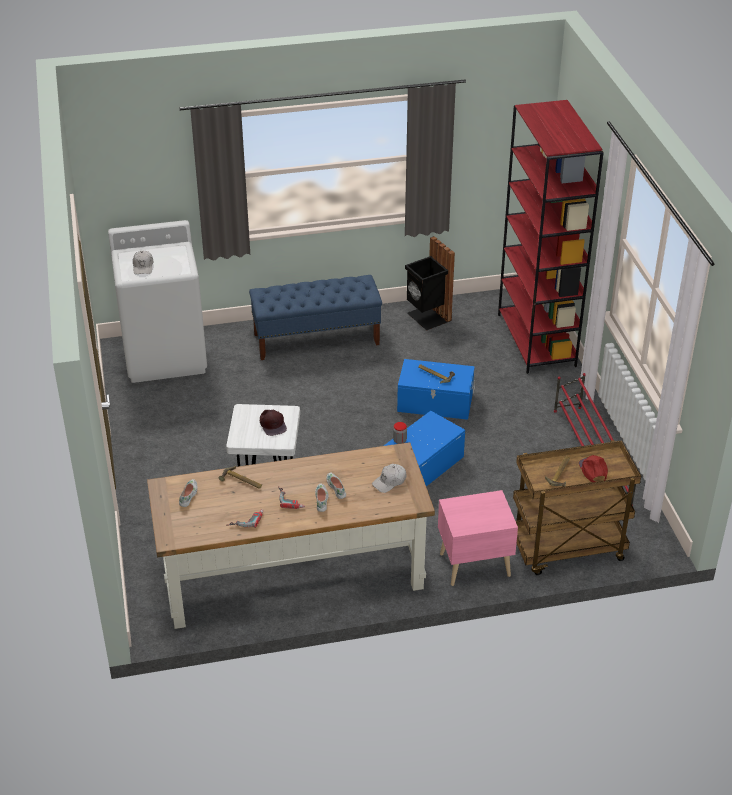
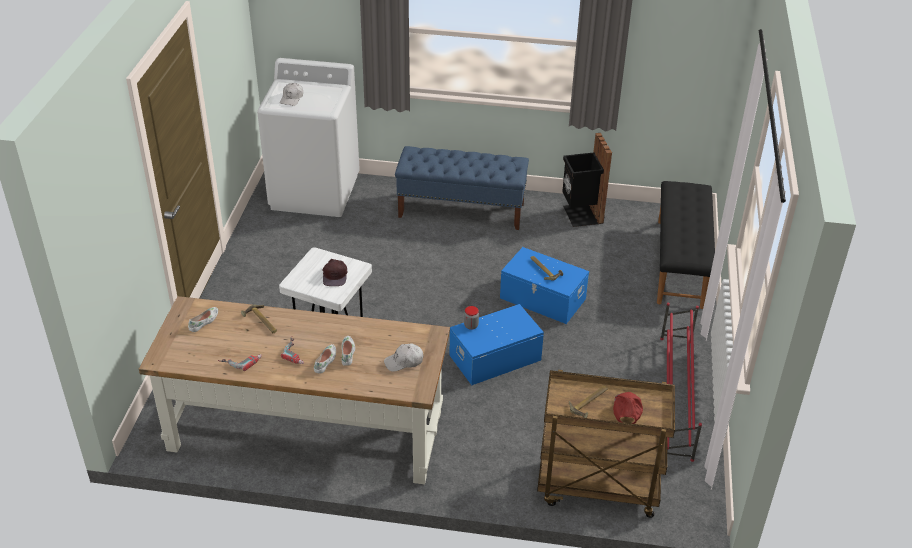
camera: 20 degrees right, 0 degrees up
(473, 564) = (490, 473): pink nightstand -> none
(537, 340) = (681, 263): red bookcase -> black bench

